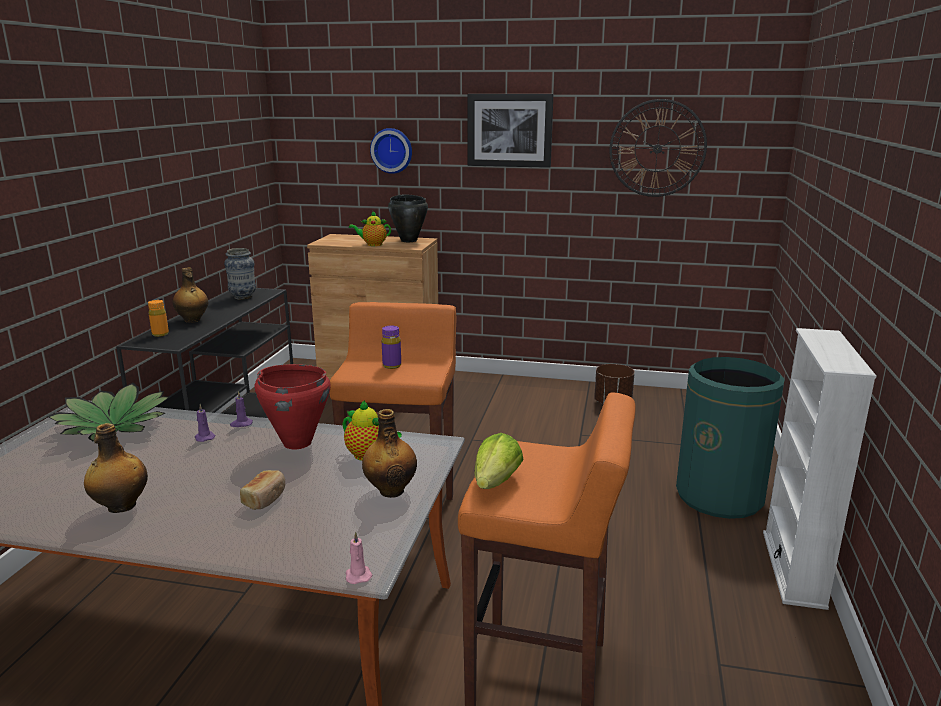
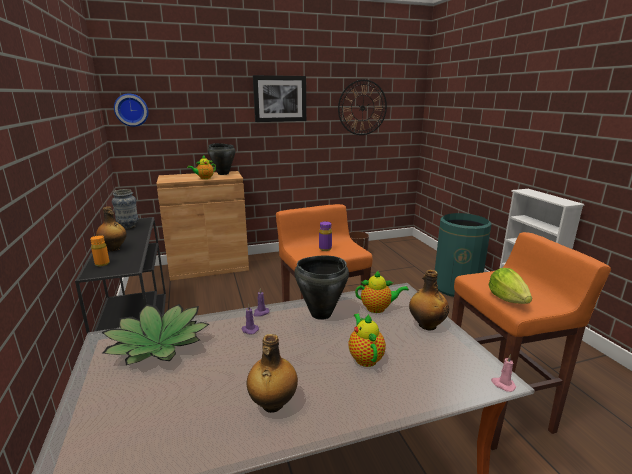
camera: 30 degrees left, 0 degrees up
(265, 498) = (365, 357): bread -> teapot
(297, 442) = (320, 314): red cooking pot -> black cooking pot
(392, 150) = (201, 114): wall clock -> wall clock (131, 110)

